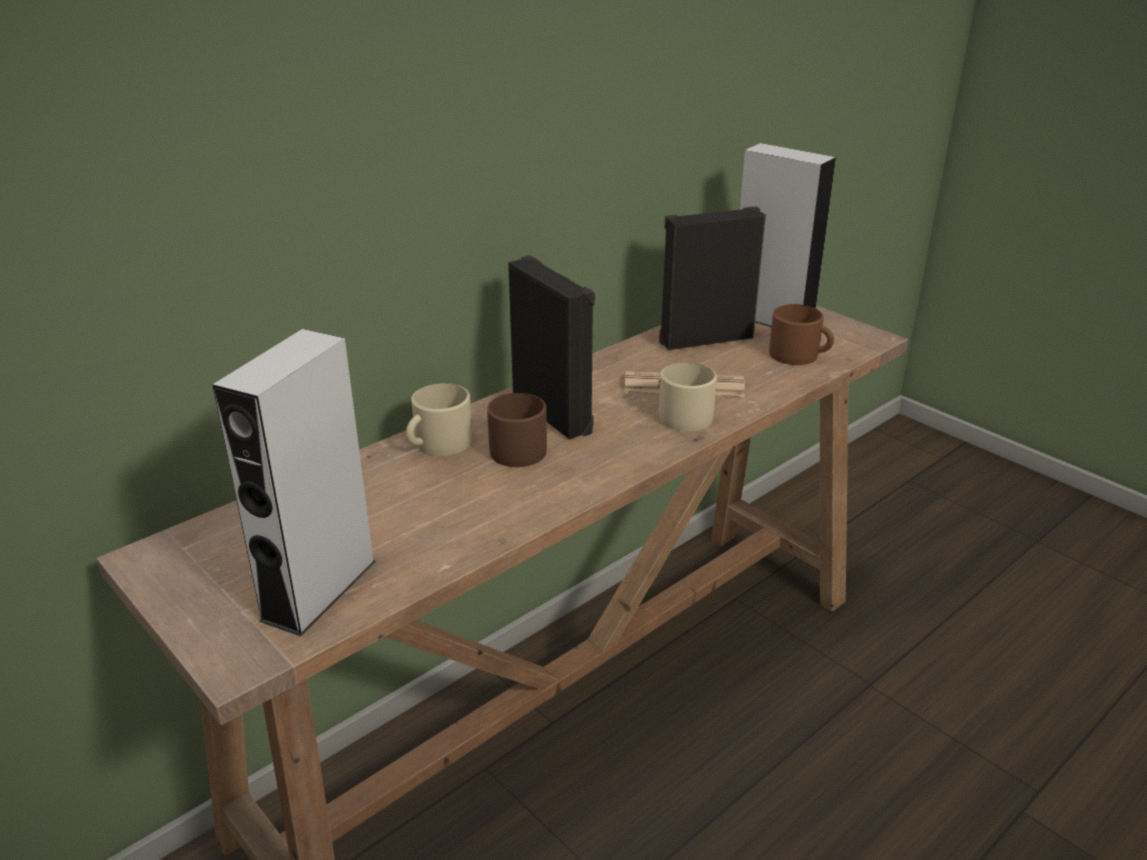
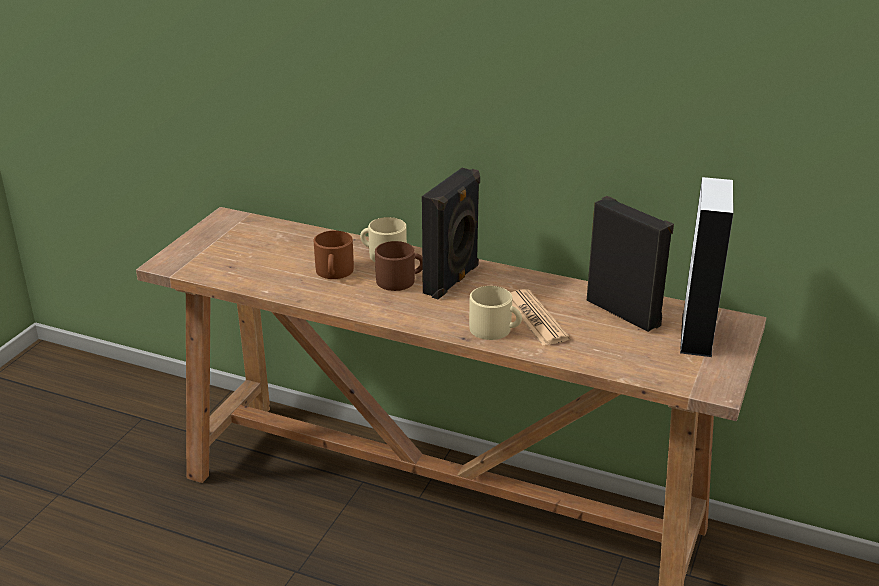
camera: 65 degrees right, 0 degrees up
(319, 590) = (226, 264): grey speaker -> none
(799, 355) = (640, 358): brown mug -> brown mug (334, 272)

